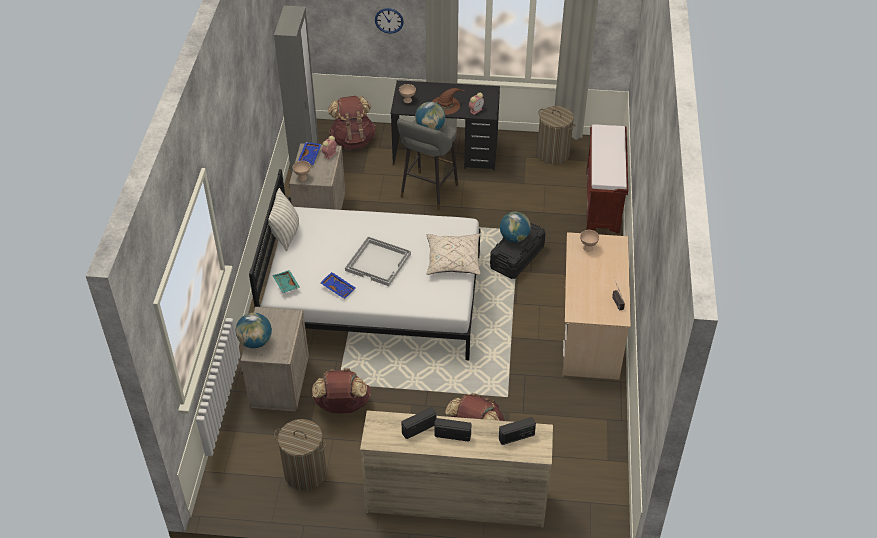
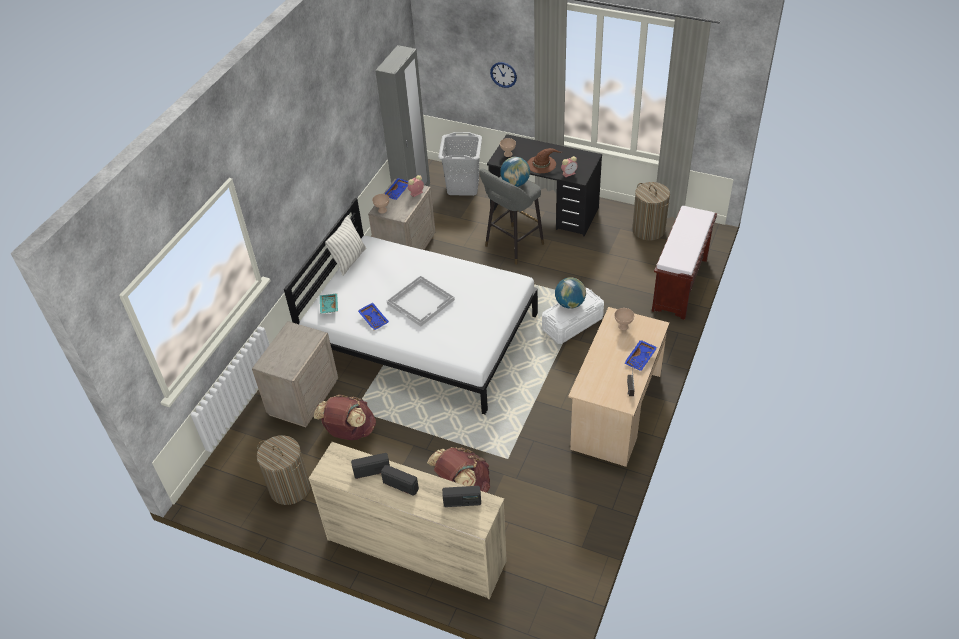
camera: 20 degrees right, 0 degrees up
(255, 342) = (272, 354): globe -> none
(353, 140) = (463, 186): brown backpack -> grey laundry basket
(453, 260) = (492, 314): beige pillow -> none
(517, 257) = (572, 324): black storage box -> white storage box
(616, 274) = (640, 359): none -> blue tray

